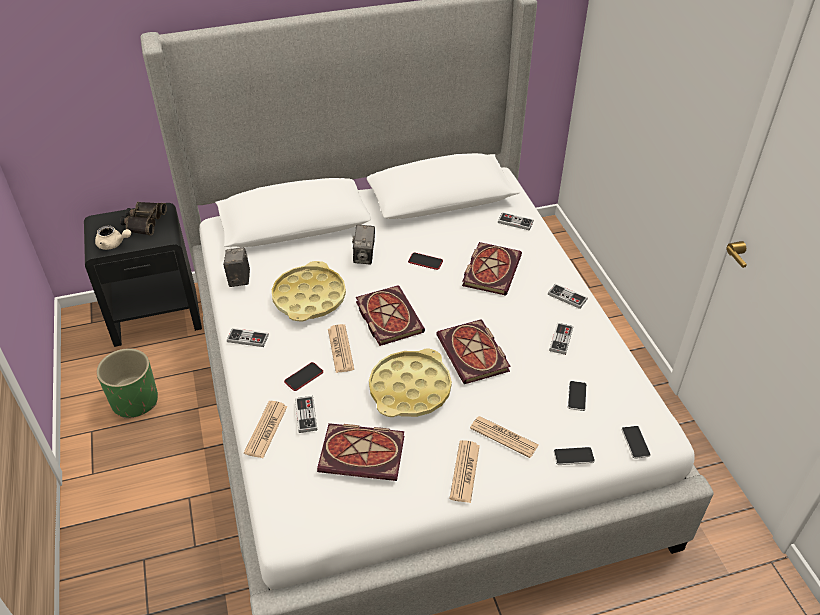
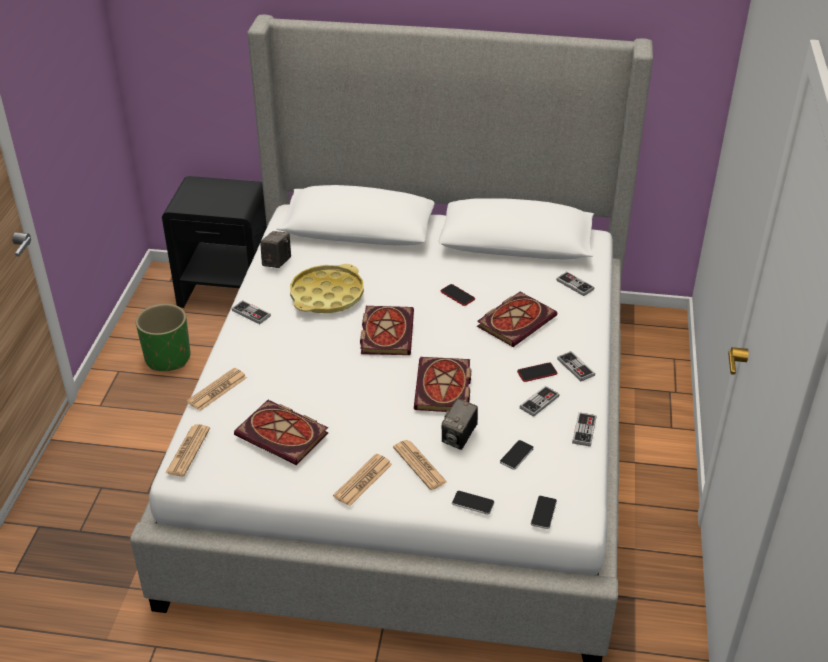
camera: 25 degrees right, 5 degrees down
(113, 244) = (193, 205): beige teapot -> none
(143, 222) = (230, 193): binoculars -> none
(304, 377) = (277, 359): phone -> phone (537, 373)
(306, 415) = (257, 389): game controller -> game controller (584, 430)
(340, 349) = (324, 346): newspaper -> newspaper (188, 451)
(364, 256) = (402, 275): camera -> camera (459, 438)
(410, 389) = (362, 397): yellow tray -> none

